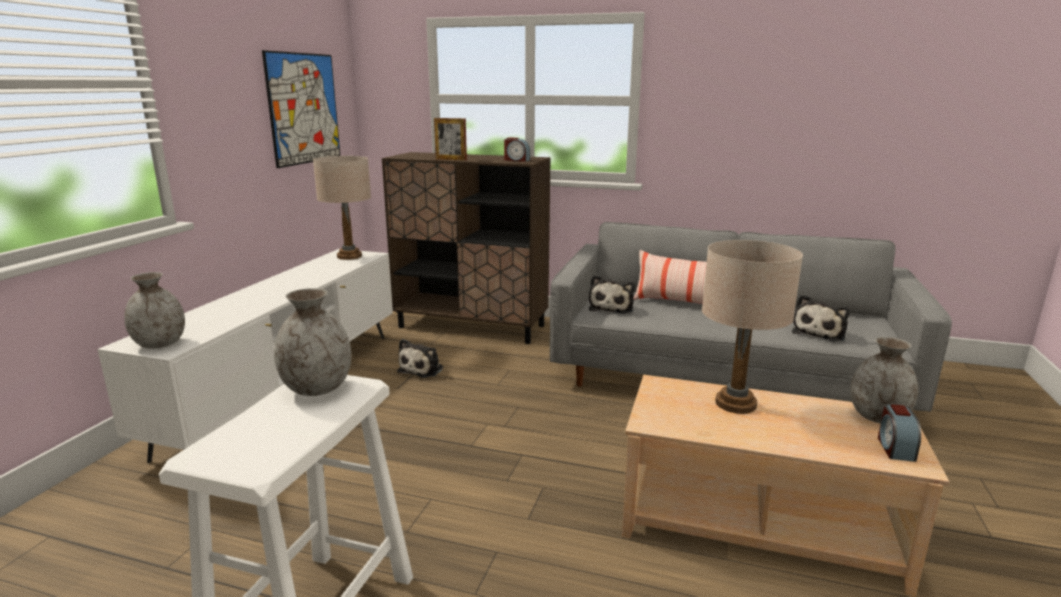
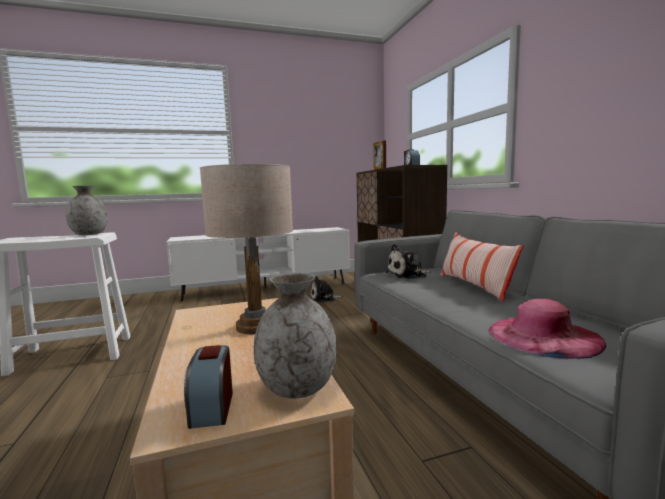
camera: 55 degrees right, 10 degrees down
(160, 344) = (181, 238): grey vase -> none
(304, 108) = (333, 149): picture -> none
(349, 256) = (329, 229): beige table lamp -> none
(820, 332) = (543, 336): plush toy -> pink hat
(895, 448) = (212, 407): alarm clock -> alarm clock turned 75 degrees counterclockwise

